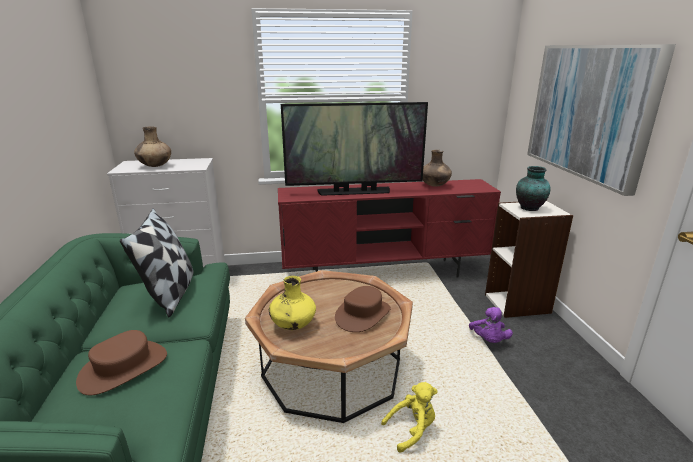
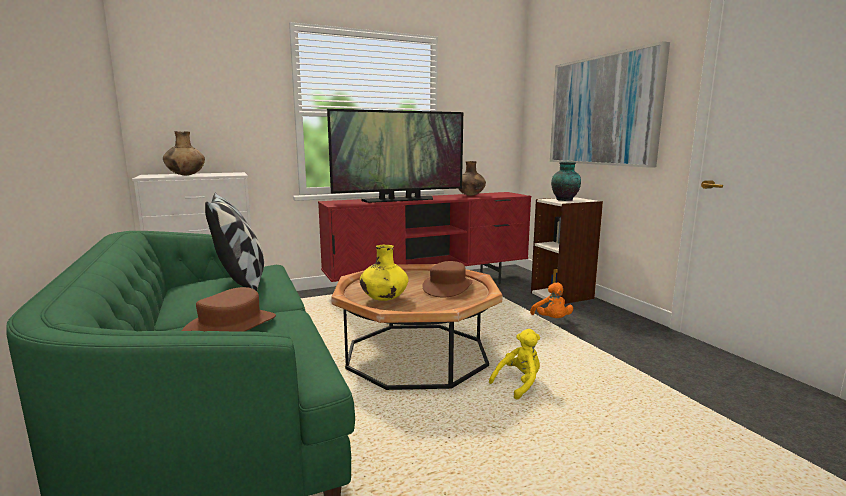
camera: 15 degrees left, 10 degrees down
(488, 340) = (551, 320): purple plush toy -> orange plush toy

